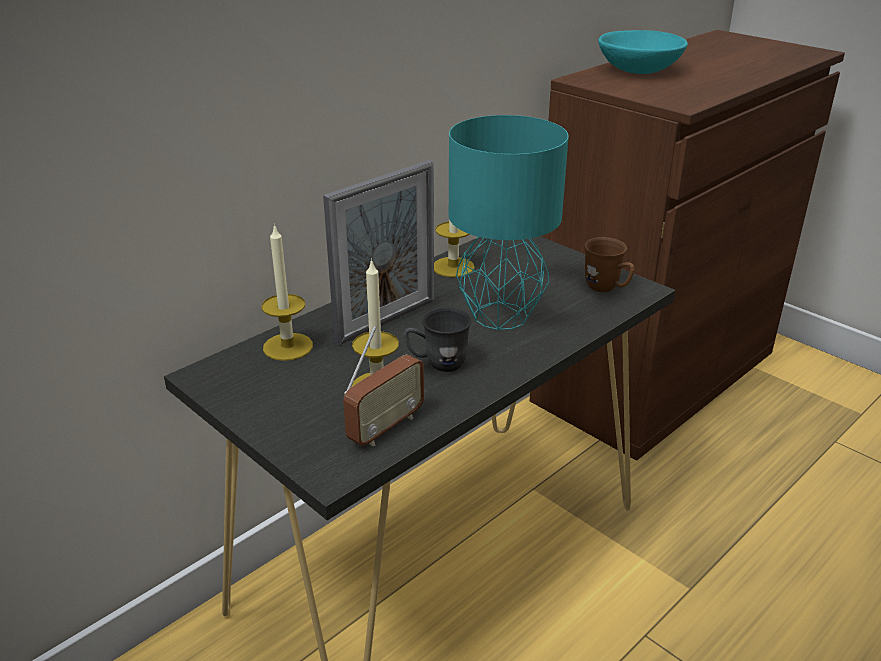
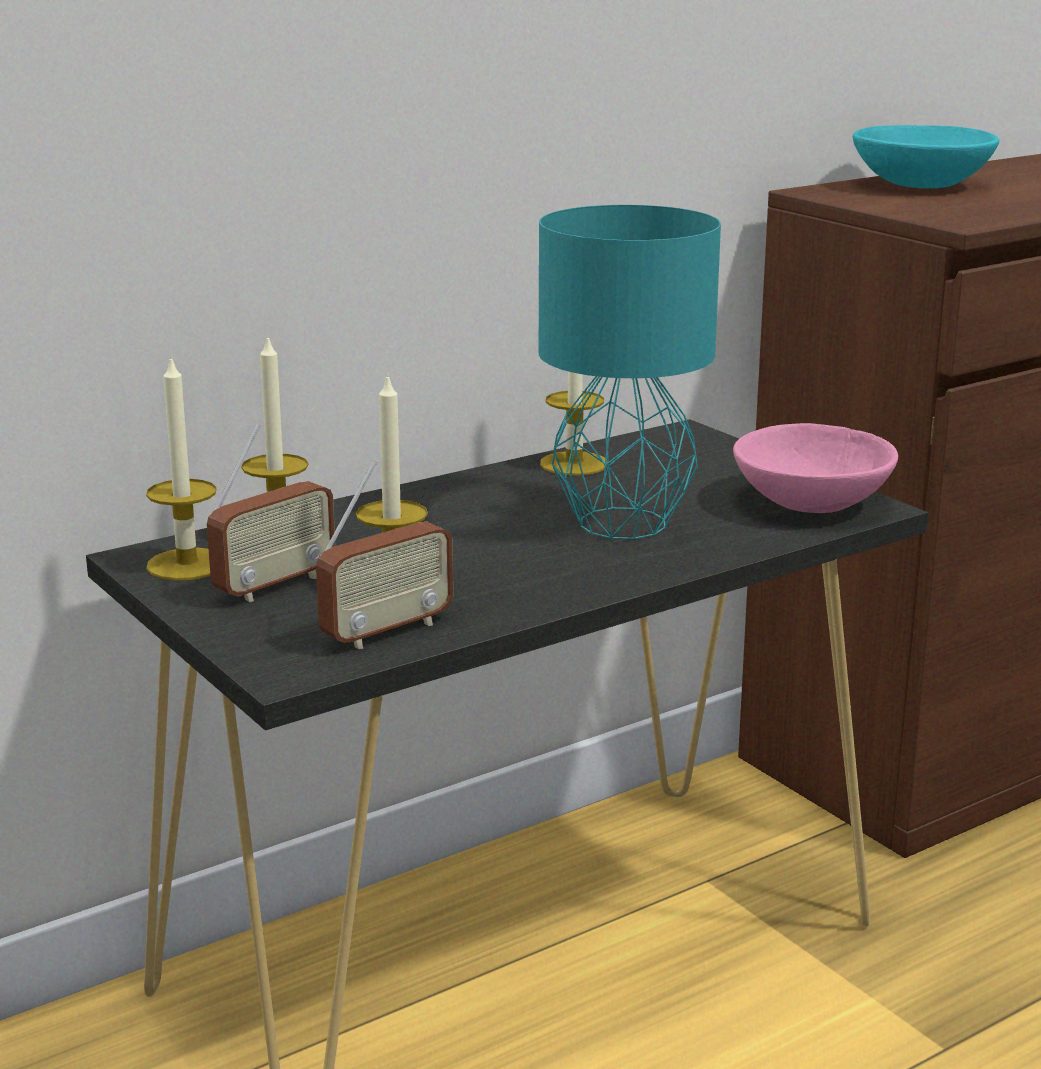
camera: 10 degrees right, 10 degrees down
(235, 379) = (187, 564): none -> candle
(299, 392) = (274, 585): none -> radio
(386, 321) = (440, 518): picture frame -> none
(437, 364) = (497, 569): grey mug -> none
(607, 288) = (813, 503): brown mug -> pink bowl

